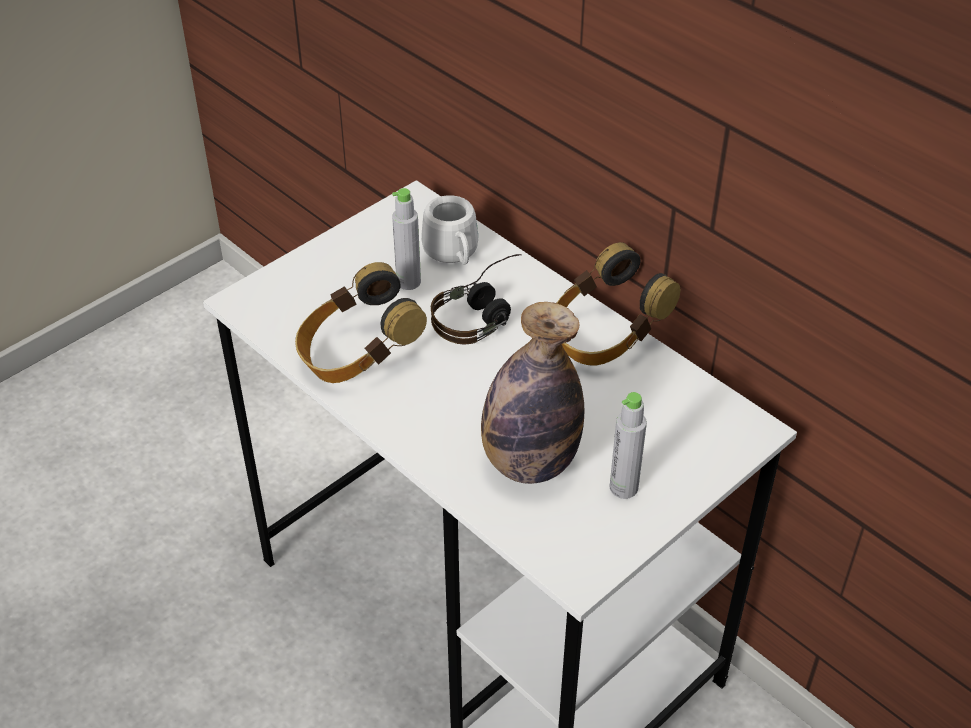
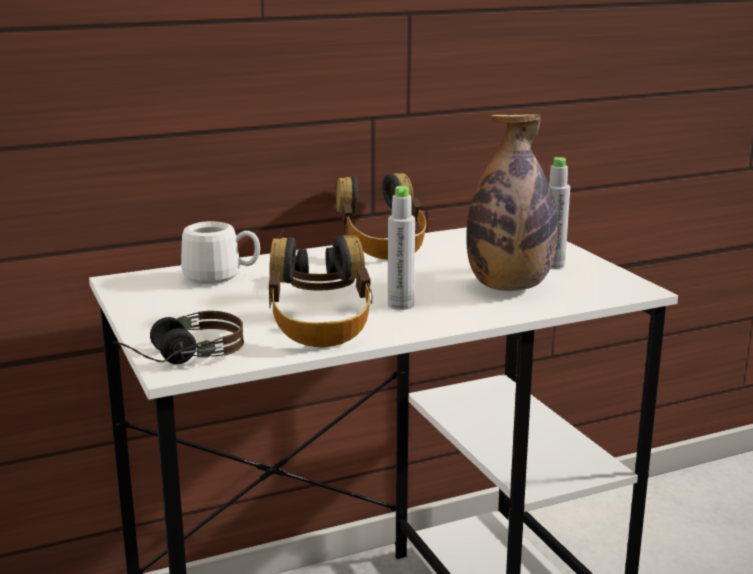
camera: 70 degrees left, 25 degrees down
(261, 296) = (178, 358): none -> headphones
(408, 282) = (237, 296): grey bottle -> grey bottle (400, 305)

